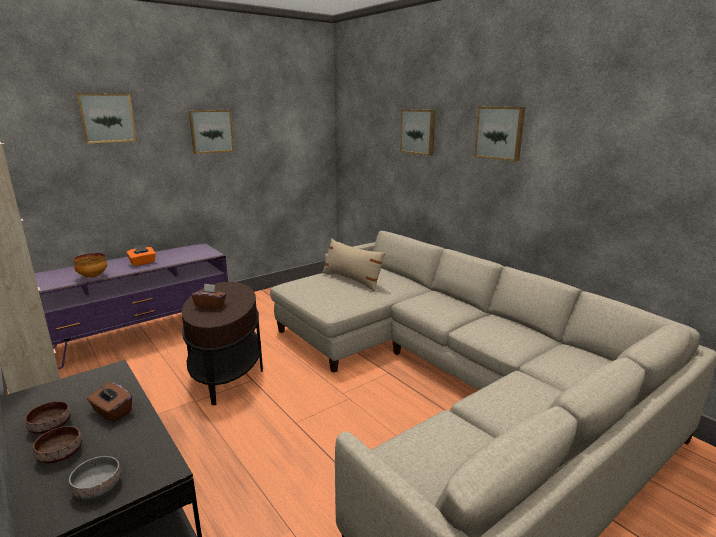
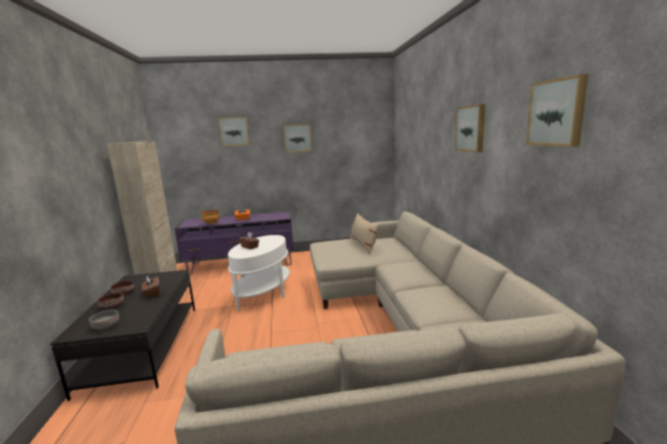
camera: 30 degrees right, 5 degrees down
(227, 372) = (263, 294): brown side table -> white side table
(419, 131) = (430, 132): picture -> picture (557, 112)

